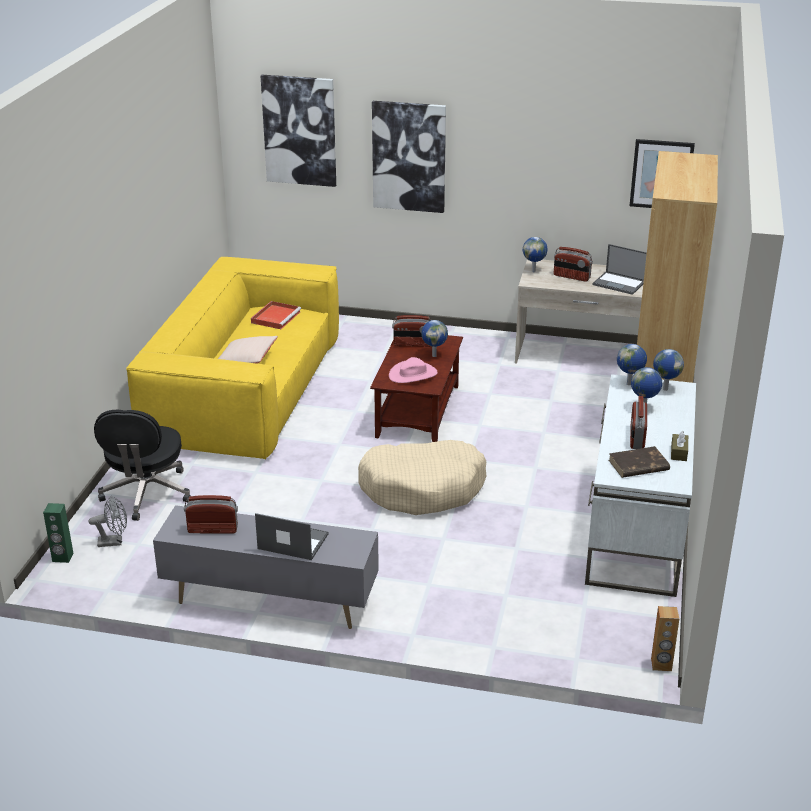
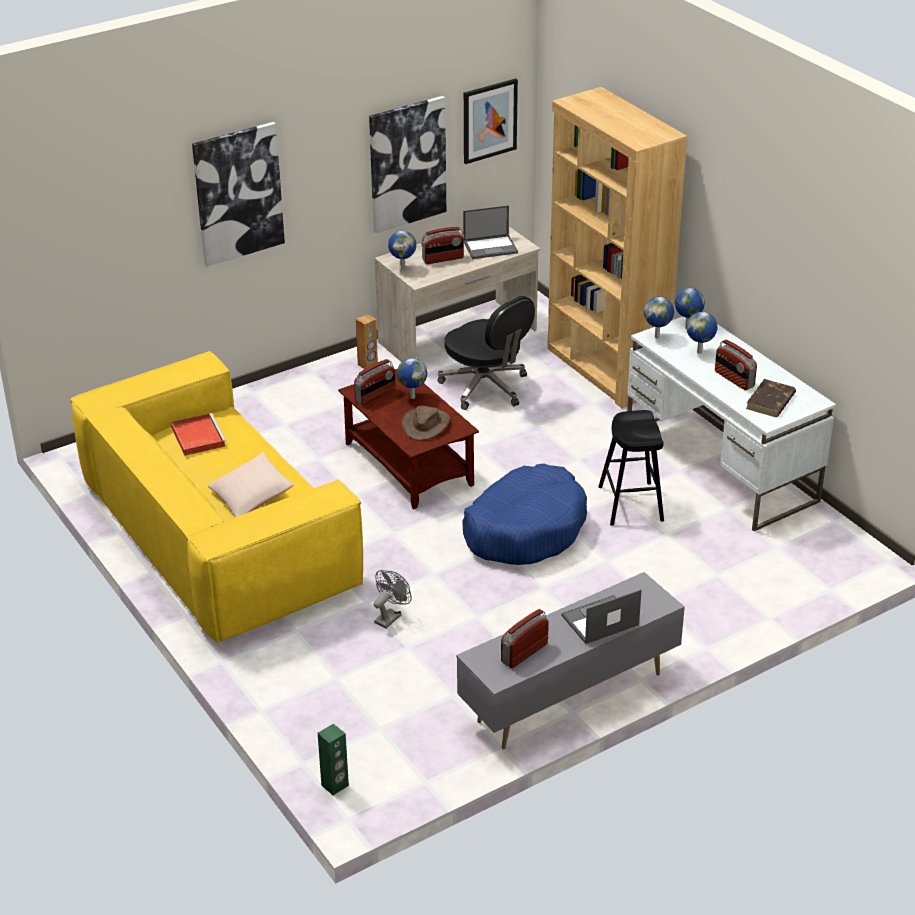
camera: 45 degrees left, 5 degrees up
(114, 542) = (355, 741): grey fan -> grey fan (390, 617)
(146, 494) = (305, 683): black office chair -> black office chair (486, 387)
(299, 130) = (108, 208): picture -> picture (407, 164)
(413, 374) = (425, 424): pink hat -> brown hat
(423, 488) = (525, 529): beige dog bed -> blue dog bed
(523, 514) = (630, 504): none -> black stool
(661, 665) = (881, 557): brown speaker -> brown speaker (368, 365)
(678, 452) = (777, 375): brown tissue box -> none

